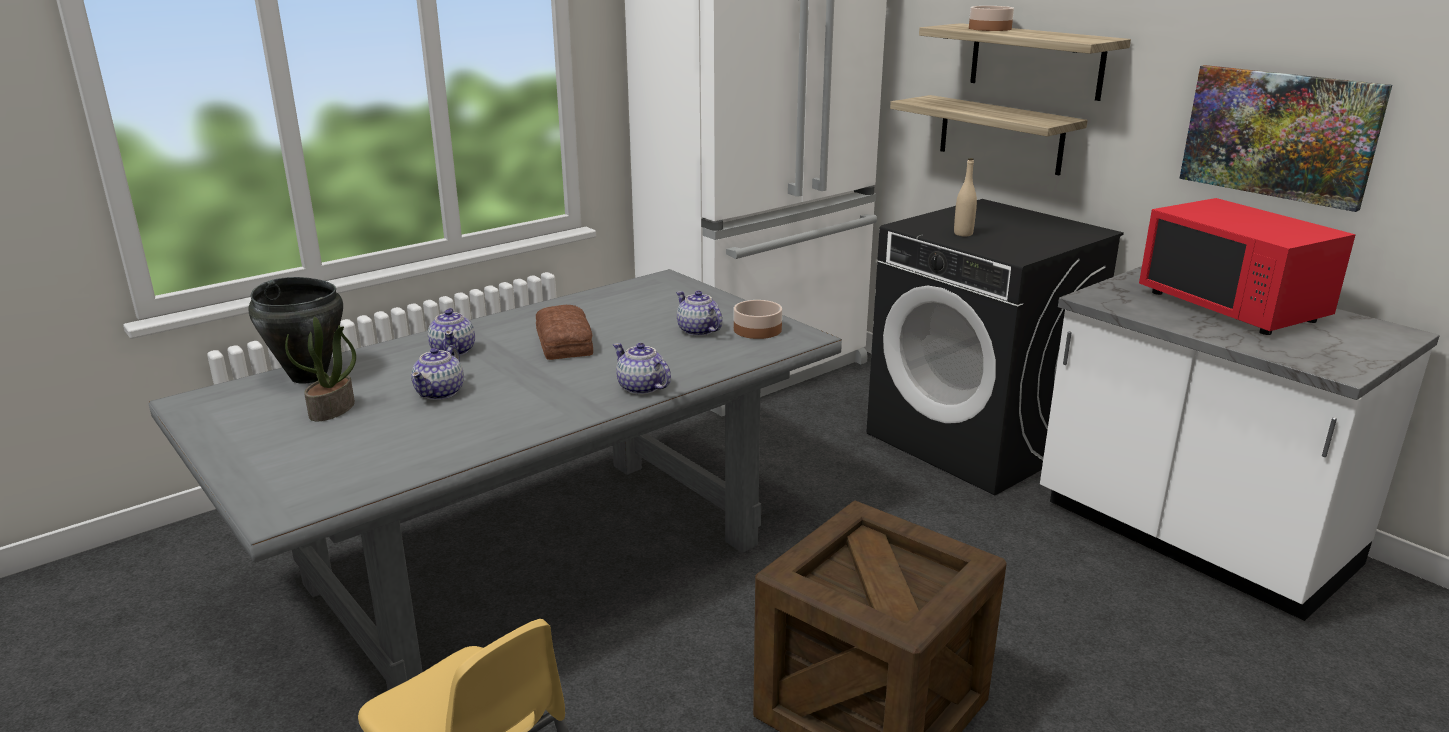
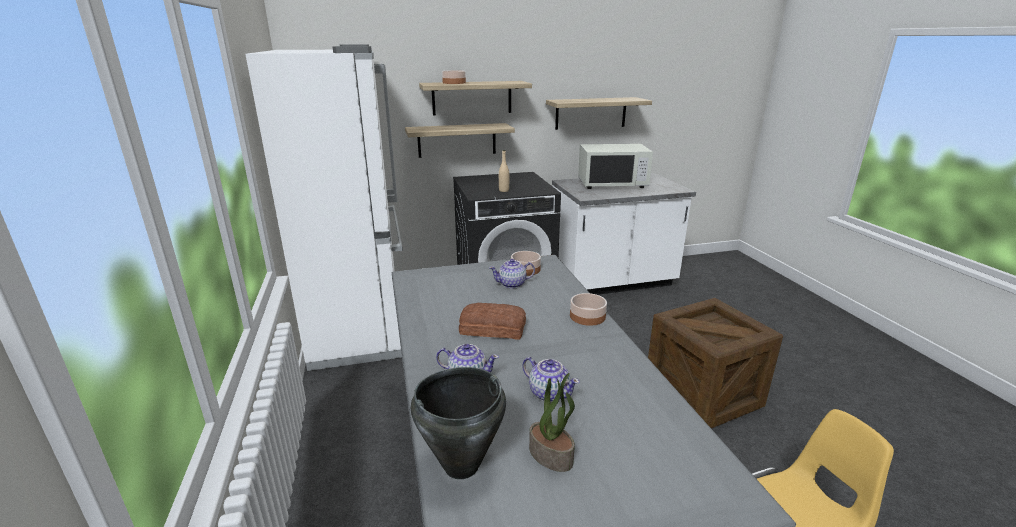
camera: 65 degrees left, 0 degrees up
(641, 388) = (588, 316): teapot -> bowl
(1232, 306) = (612, 184): red microwave -> white microwave
(1279, 134) = (591, 113): picture -> shelf

